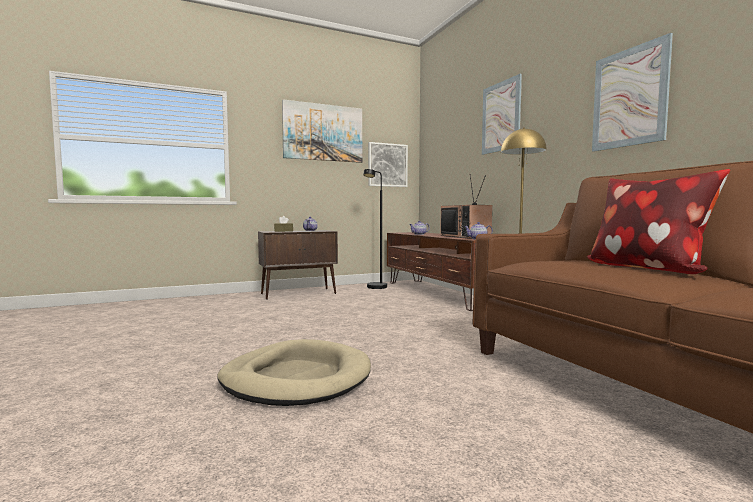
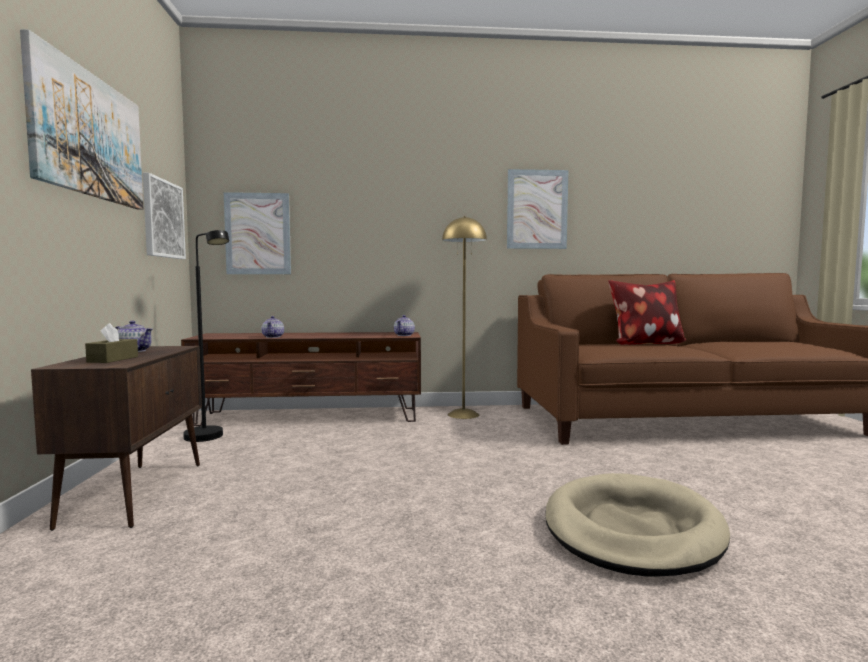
camera: 70 degrees left, 0 degrees up
(466, 236) = (357, 334): television -> none
(501, 117) = (385, 189): picture -> picture (258, 234)

